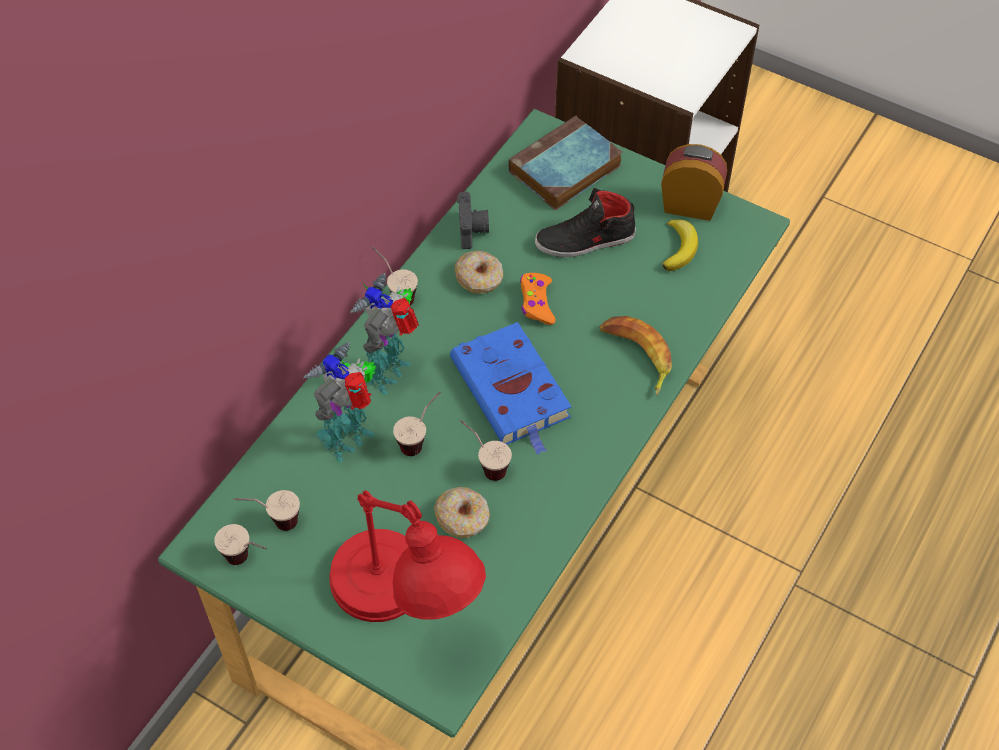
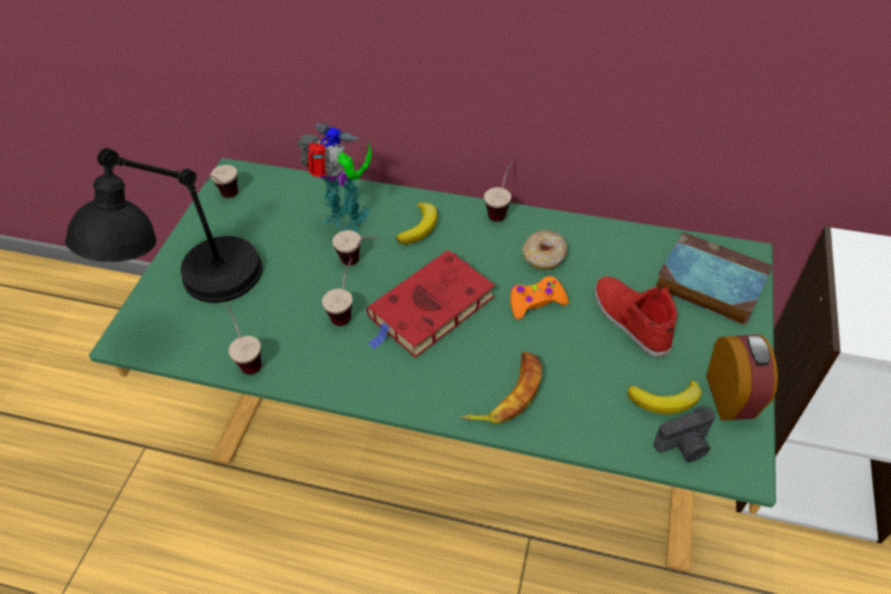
camera: 75 degrees right, 5 degrees down
(272, 523) = (260, 202): cup -> cup (247, 357)
(389, 372) = (419, 226): toy robot -> banana
(406, 609) = (196, 297): red table lamp -> black table lamp
(463, 517) = (289, 309): donut -> none
(473, 230) = (596, 238): camera -> camera (684, 446)
(512, 391) = (429, 309): blue book -> red book
(585, 240) = (630, 320): black shoe -> red shoe

